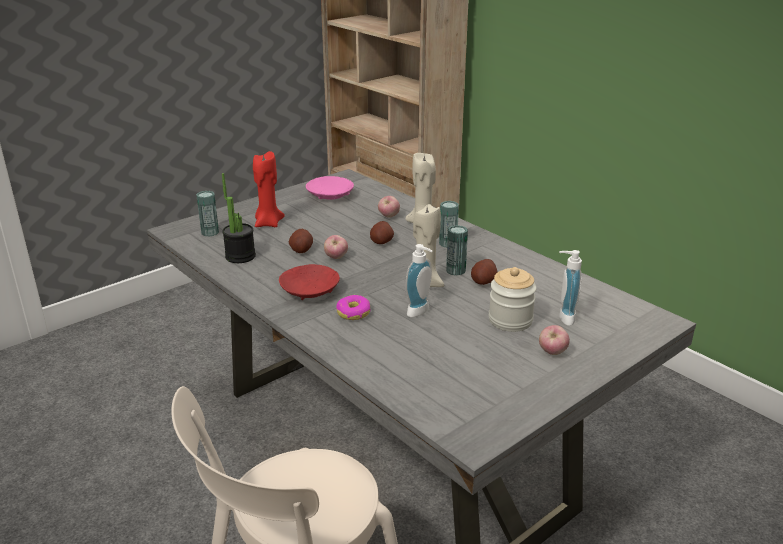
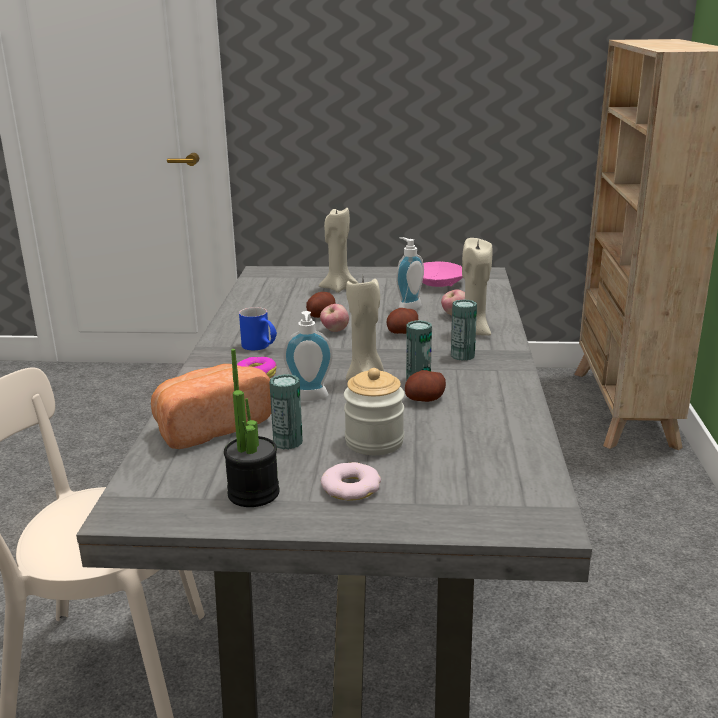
camera: 45 degrees right, 5 degrees down
(210, 232) = (282, 281): can -> can (288, 442)
(240, 256) = (266, 304): potted plant -> potted plant (253, 493)
(268, 223) = (338, 288): red candle -> beige candle
(310, 291) = (260, 347): red bowl -> blue mug
(401, 361) = (210, 426): none -> bread
(552, 353) = (351, 487): apple -> donut
(563, 317) = (435, 464): soap dispenser -> soap dispenser (407, 307)

